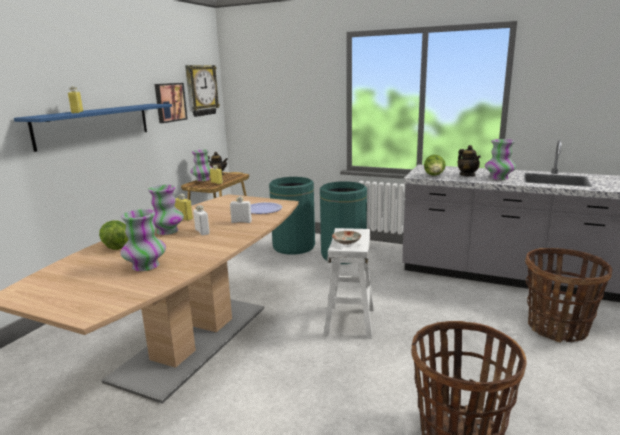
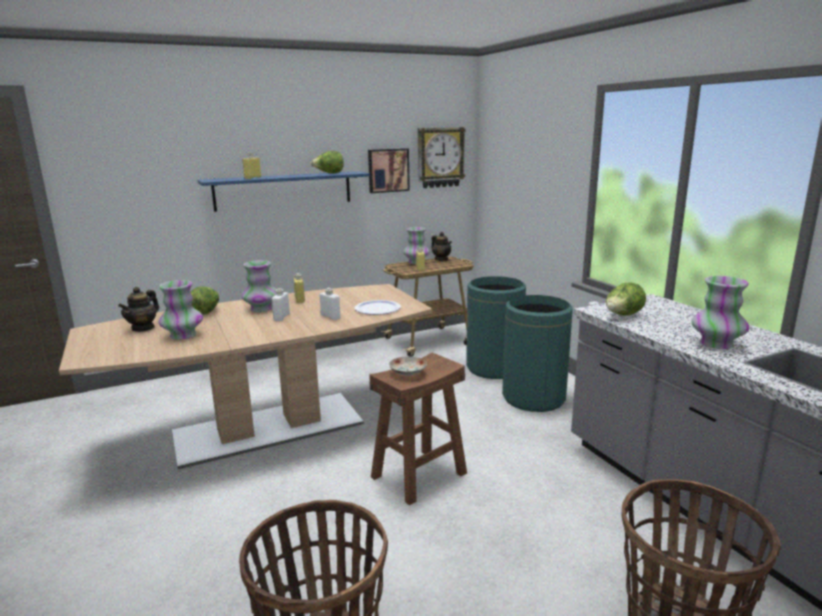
camera: 40 degrees right, 0 degrees up
(136, 106) = (329, 173): none -> lettuce
(350, 321) = (419, 475): white stool -> brown stool
(467, 175) = (677, 327): teapot -> teapot (143, 328)

